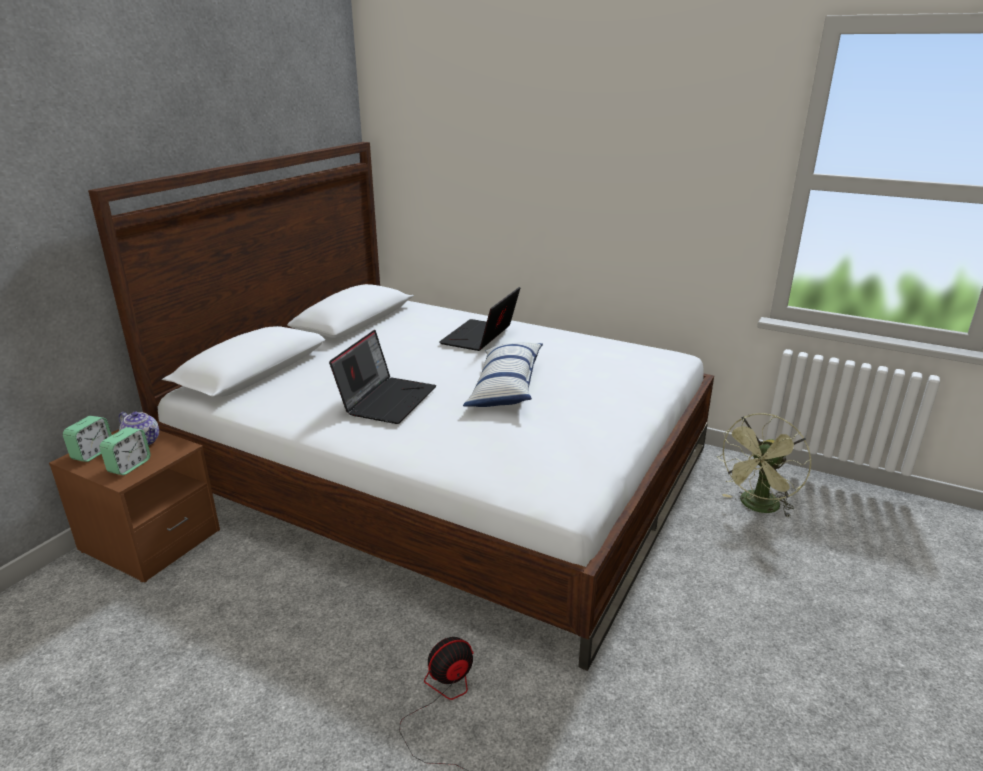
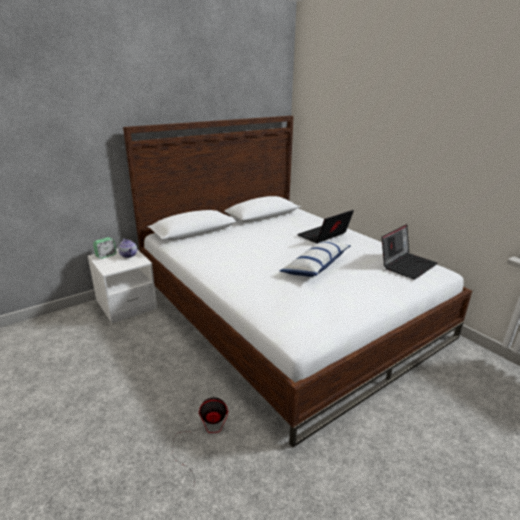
camera: 25 degrees right, 0 degrees up
(129, 466) = (115, 265): alarm clock -> none
(150, 541) = (126, 305): brown nightstand -> white nightstand
(387, 399) = (245, 259): laptop -> laptop (407, 265)
(757, 507) = (474, 388): green fan -> none

